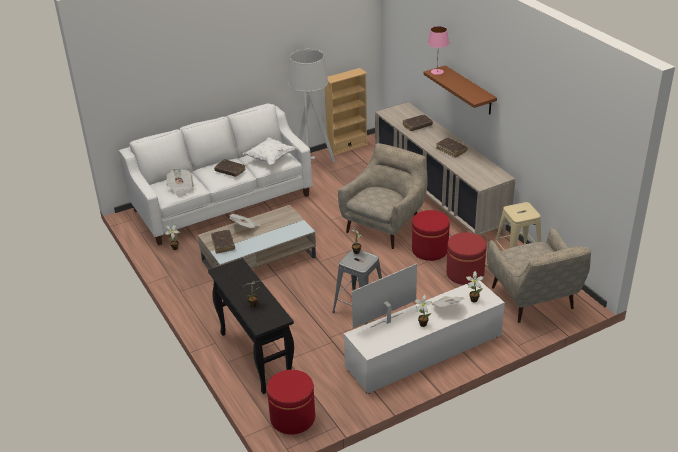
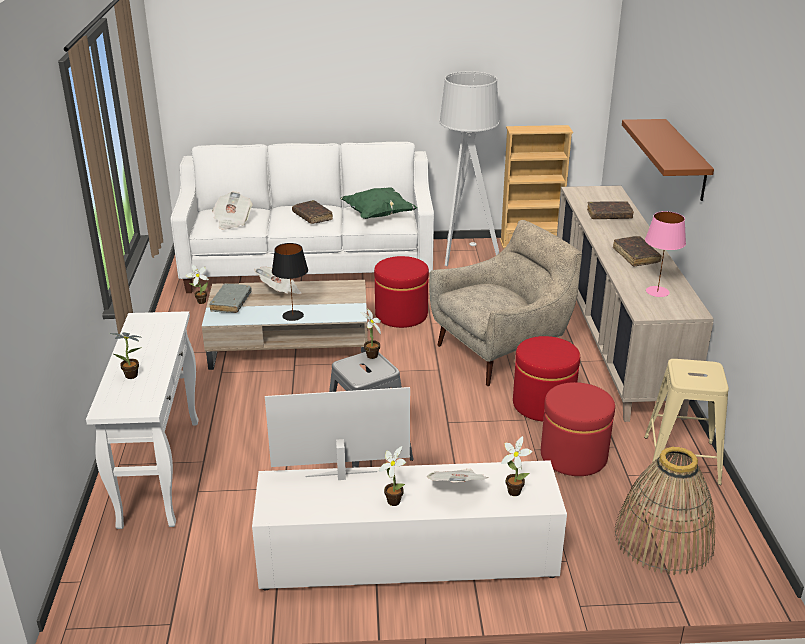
camera: 25 degrees right, 5 degrees down
(223, 244) = (231, 303): brown book -> grey book
(255, 356) = (160, 470): black console table -> white console table
(269, 241) = (293, 315): none -> black table lamp
(270, 158) = (378, 215): white pillow -> green pillow
(292, 418) = (121, 583): red ottoman -> red ottoman (401, 315)
(437, 71) = (644, 123): pink table lamp -> pink table lamp (658, 291)
(533, 301) = (663, 539): beige armchair -> basket

